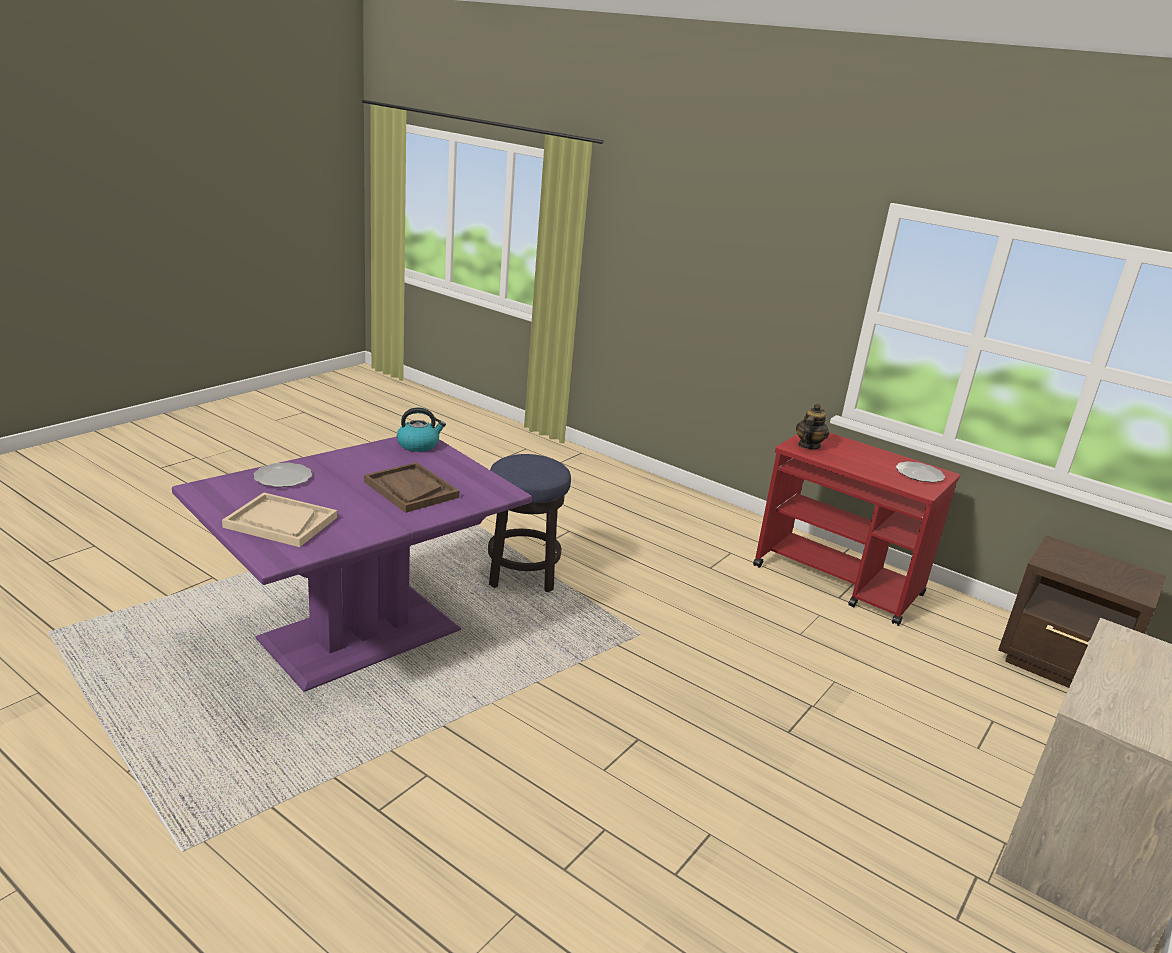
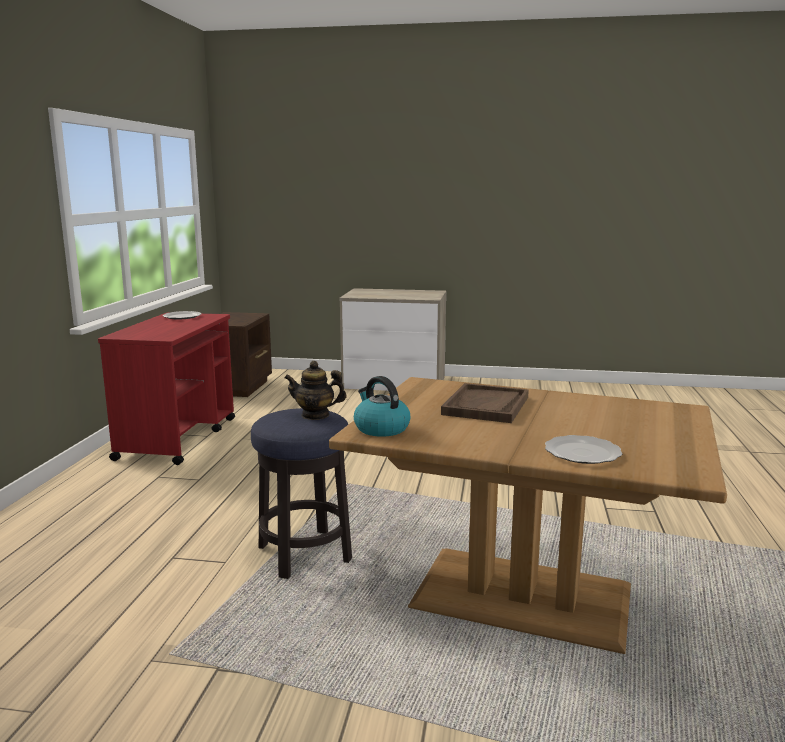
camera: 115 degrees left, 10 degrees down
(280, 522) = (645, 424): beige tray -> none
(359, 633) = (522, 598): purple dining table -> brown dining table
(808, 446) = (155, 335): teapot -> teapot (315, 415)

